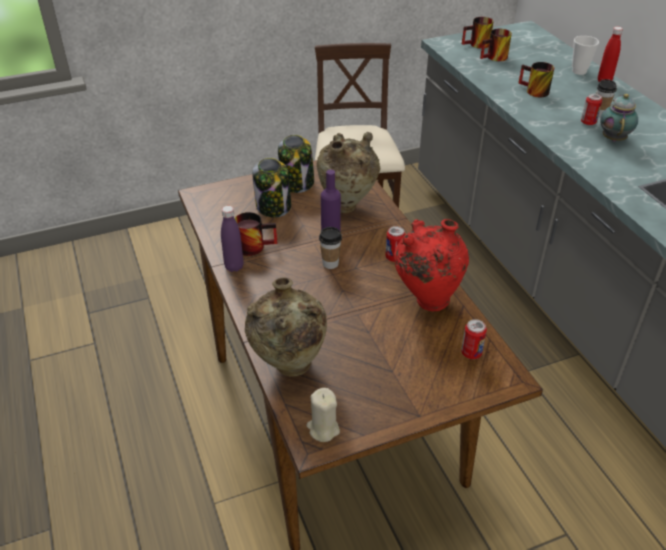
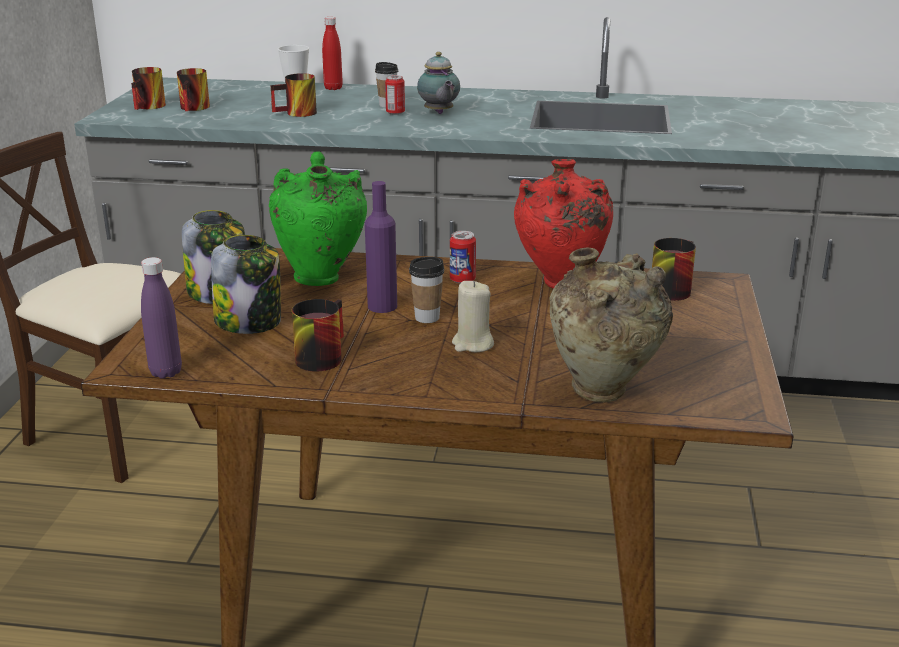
camera: 60 degrees left, 15 degrees down
(234, 267) = (349, 382): purple bottle -> purple bottle (166, 372)
(323, 429) = (730, 400): beige candle -> beige candle (472, 344)
(347, 206) = (321, 278): beige vase -> green vase
(471, 353) = (670, 288): can -> mug
(613, 138) = (439, 113): teapot -> teapot turned 150 degrees counterclockwise

